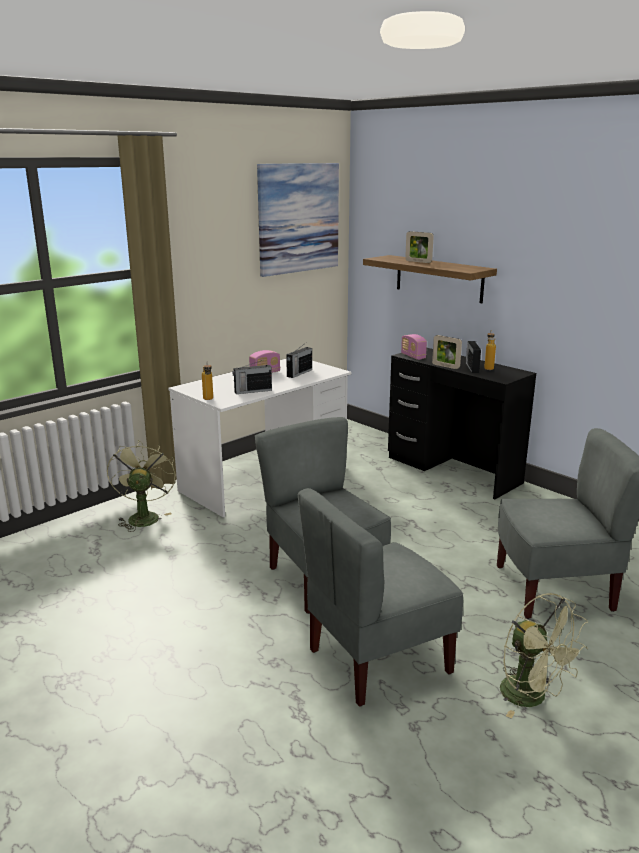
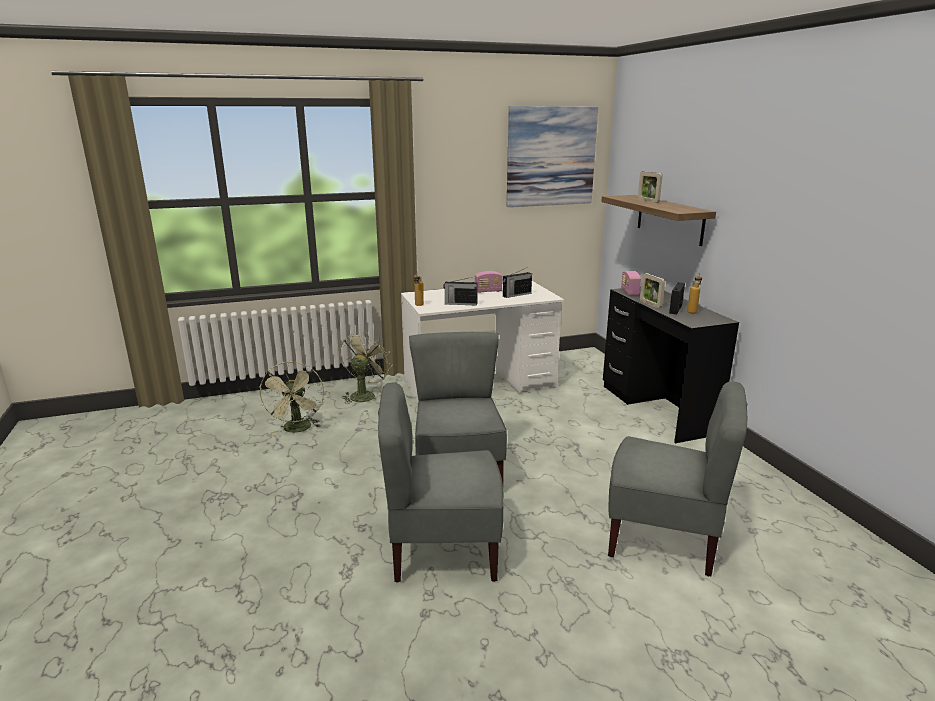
camera: 25 degrees right, 0 degrees up
(532, 698) = (551, 626): green fan -> green fan (298, 430)

